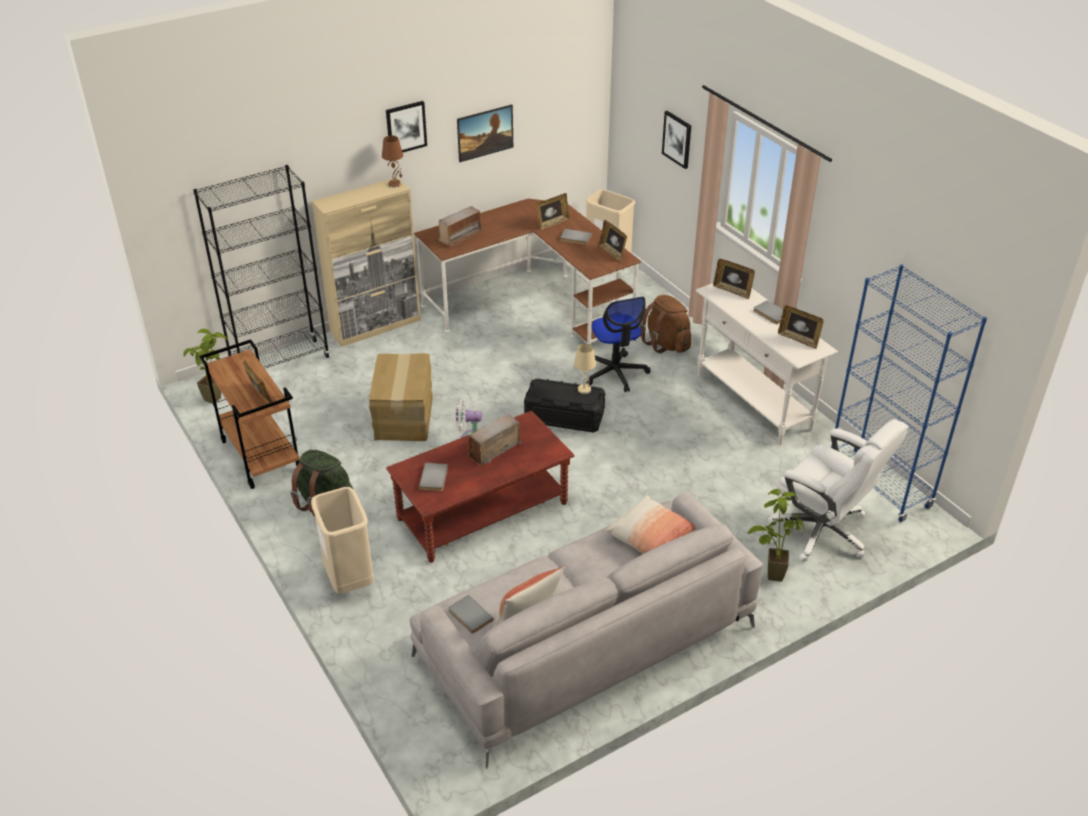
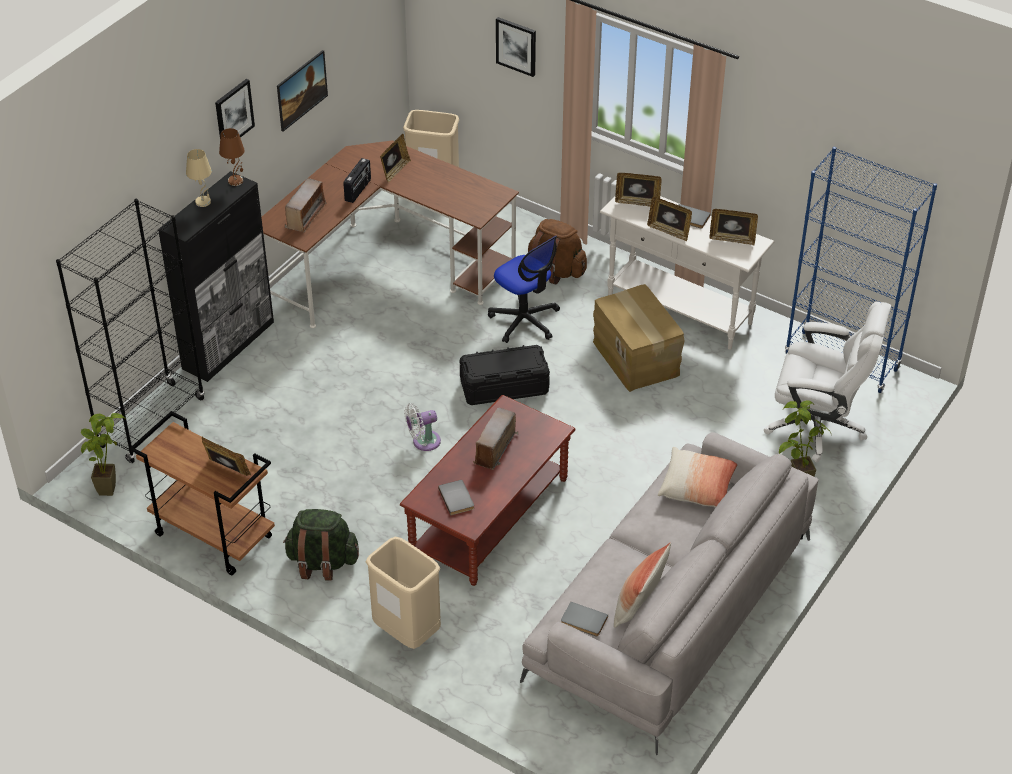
camera: 25 degrees left, 5 degrees up
(376, 326) = (229, 345): beige cabinet -> black cabinet
(405, 416) = (337, 440): cardboard box -> cardboard box (637, 358)
(514, 229) = (358, 190): none -> radio
(575, 238) = (432, 183): grey book -> none
(584, 390) = (522, 352): beige table lamp -> beige table lamp (203, 202)
(612, 252) = (483, 189): picture frame -> picture frame (669, 231)

